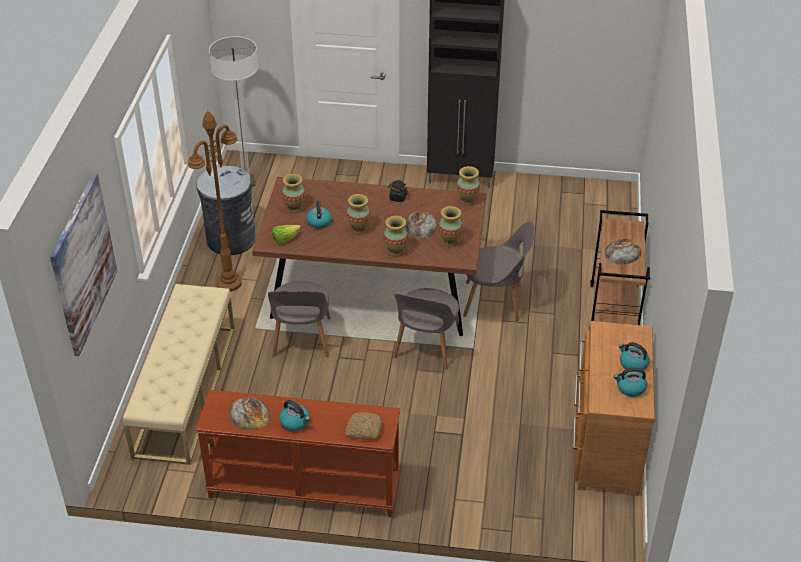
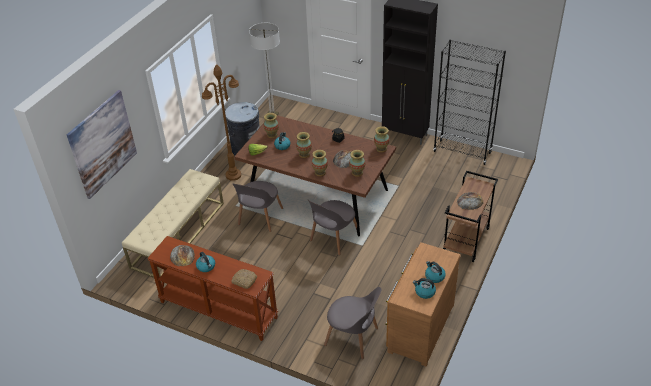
camera: 20 degrees right, 0 degrees up
(495, 301) = (391, 218): grey chair -> grey chair (353, 338)
(552, 188) = (462, 152): none -> black bookcase

